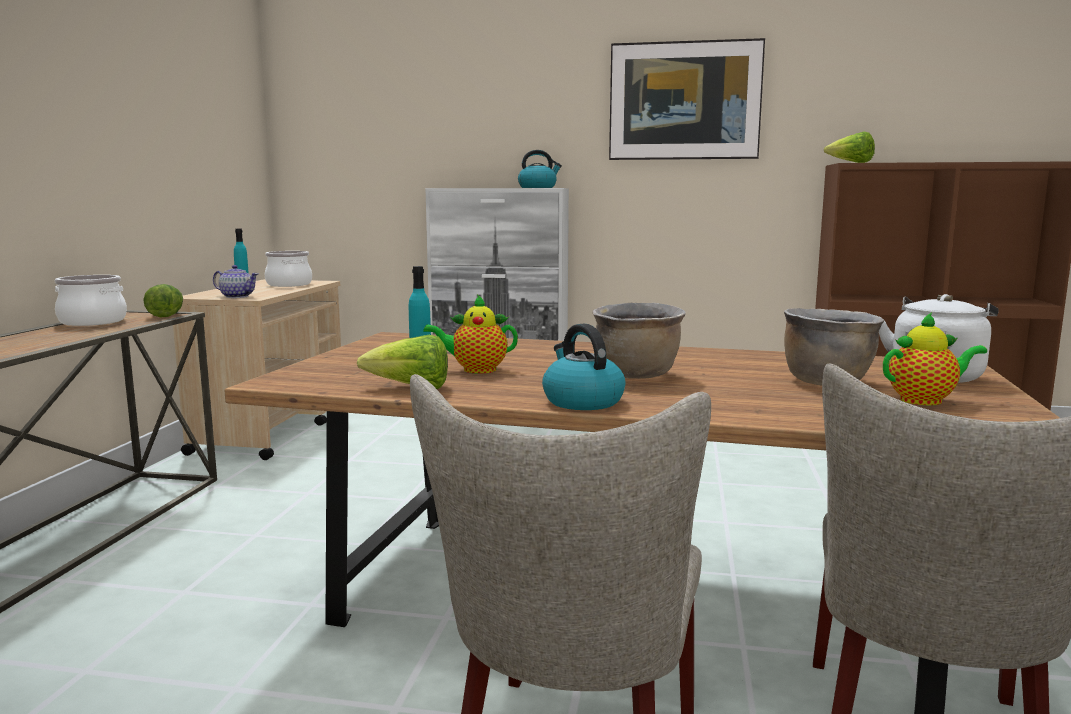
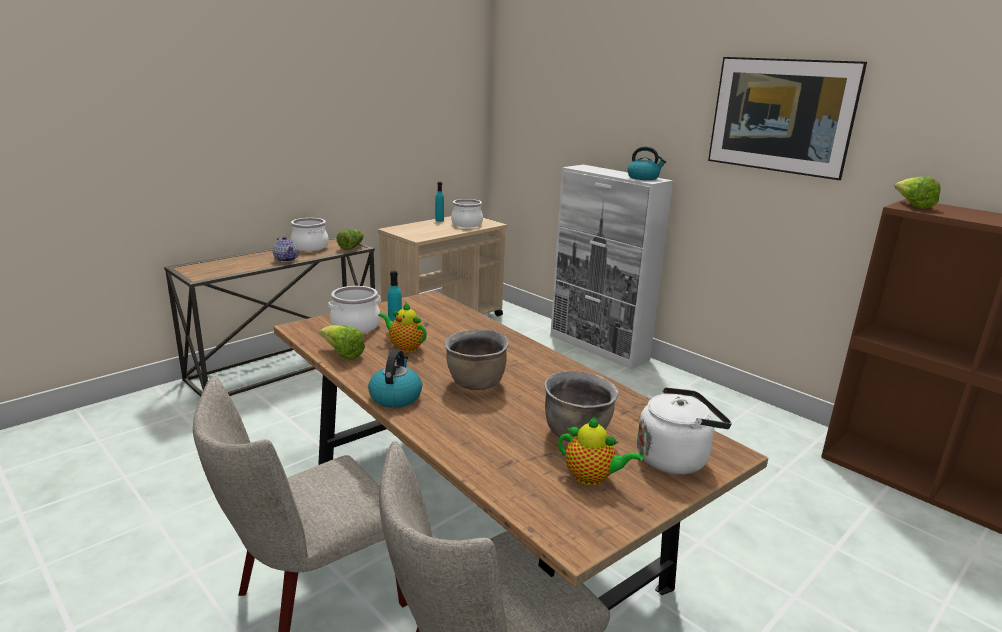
camera: 35 degrees right, 10 degrees up
(237, 296) = (412, 234): teapot -> teapot (286, 259)
(357, 367) = (355, 326): none -> cooking pot

